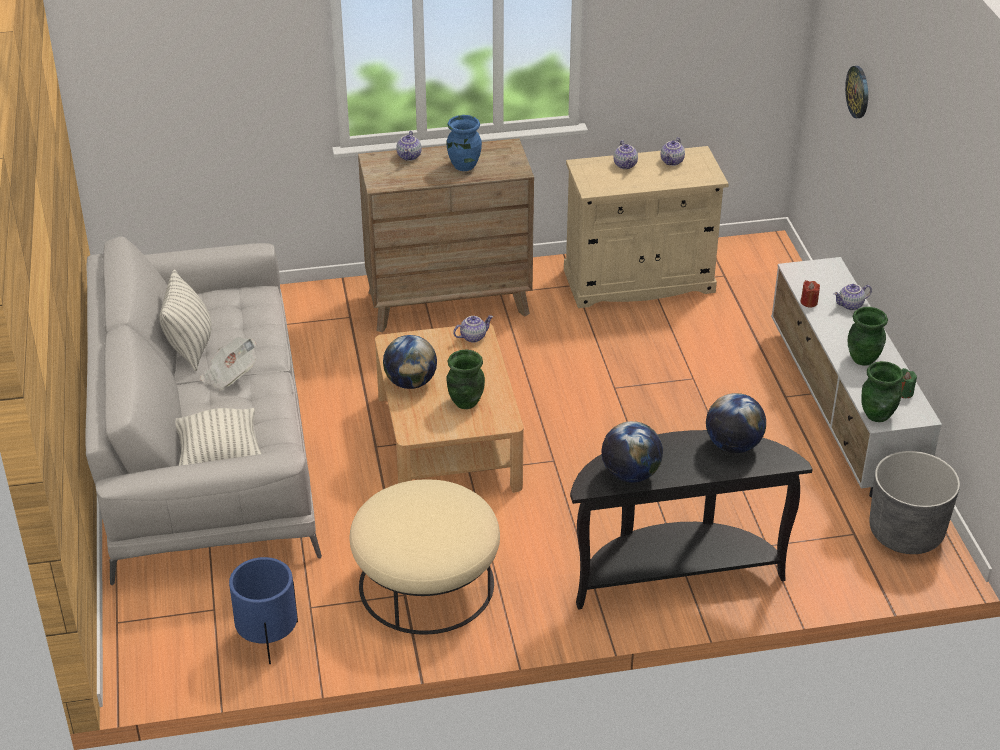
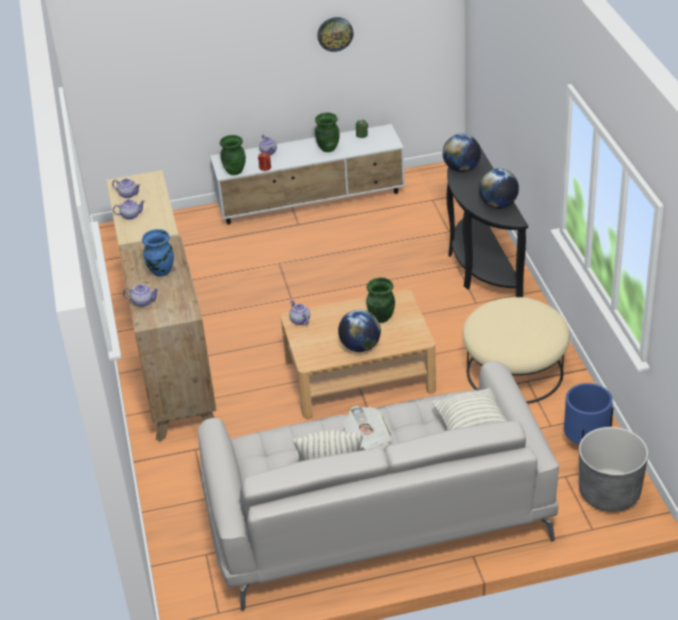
camera: 90 degrees left, 0 degrees up
(858, 91) = (167, 50): wall clock -> wall clock (335, 33)
(878, 415) = (385, 144): green vase -> green vase (235, 171)
(905, 532) = (428, 182): grey planter -> grey planter (609, 493)

